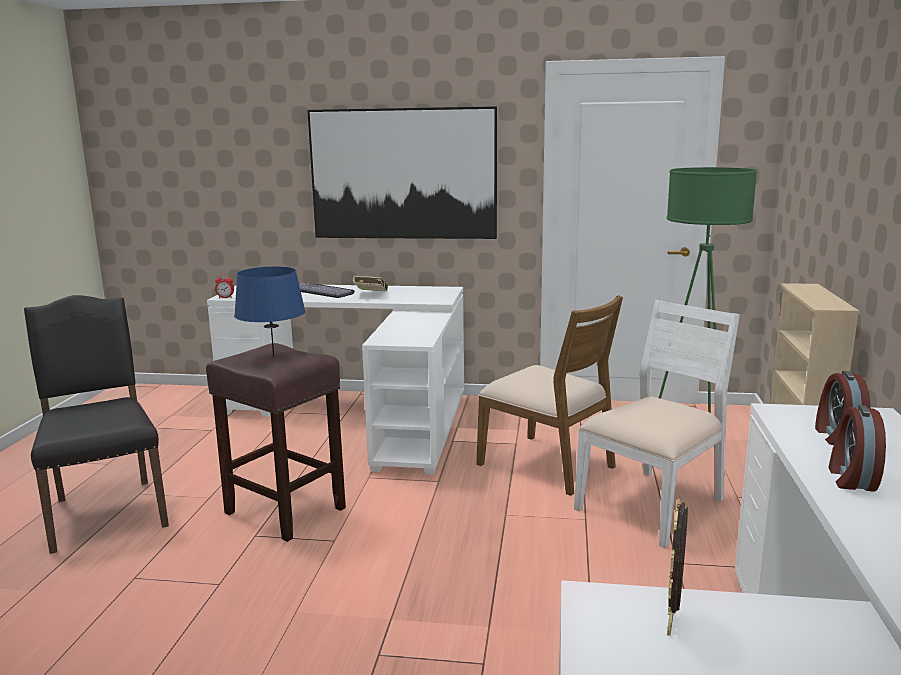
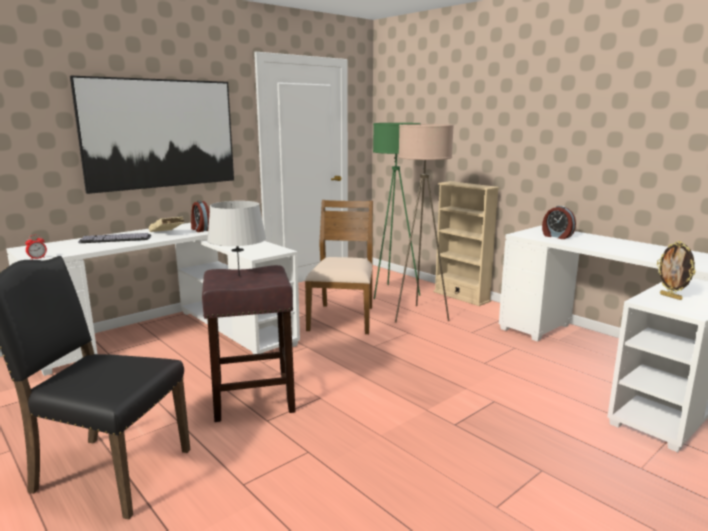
camera: 50 degrees left, 0 degrees up
(273, 357) = (239, 275): blue table lamp -> grey table lamp
(548, 465) = (343, 318): brown chair -> brown chair turned 75 degrees counterclockwise
(653, 505) = (419, 316): white chair -> beige floor lamp
(851, 478) = (596, 246): alarm clock -> alarm clock (200, 229)

